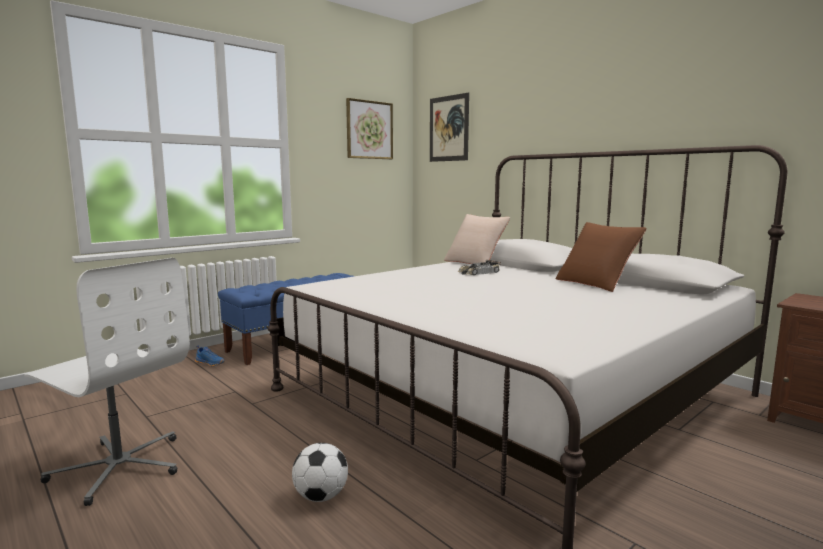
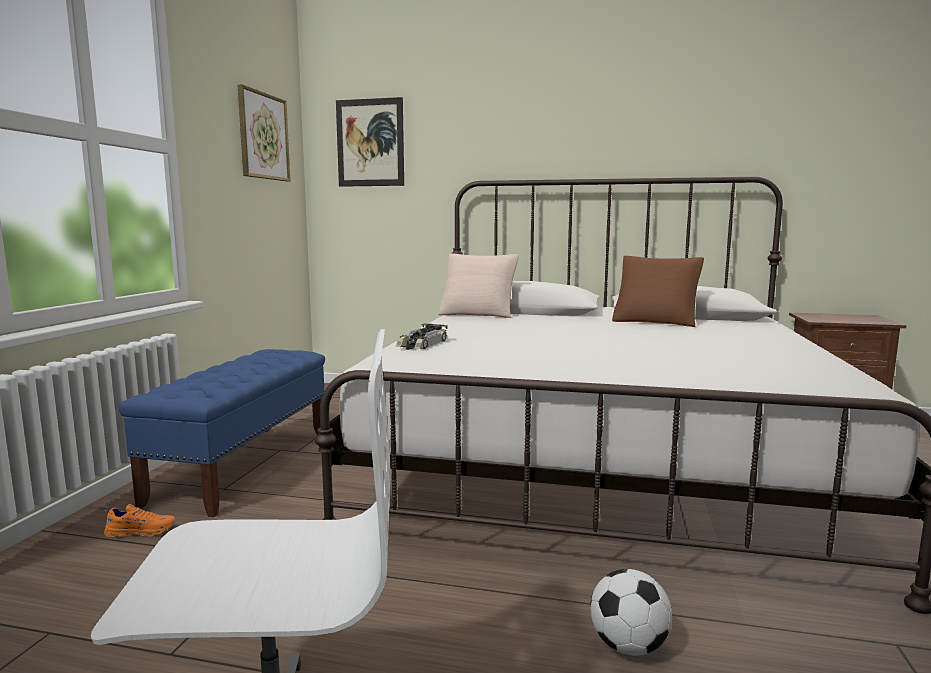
camera: 35 degrees left, 0 degrees up
(210, 363) = (142, 532): blue shoe -> orange shoe
(478, 272) = (521, 323): toy car -> toy car (422, 344)

